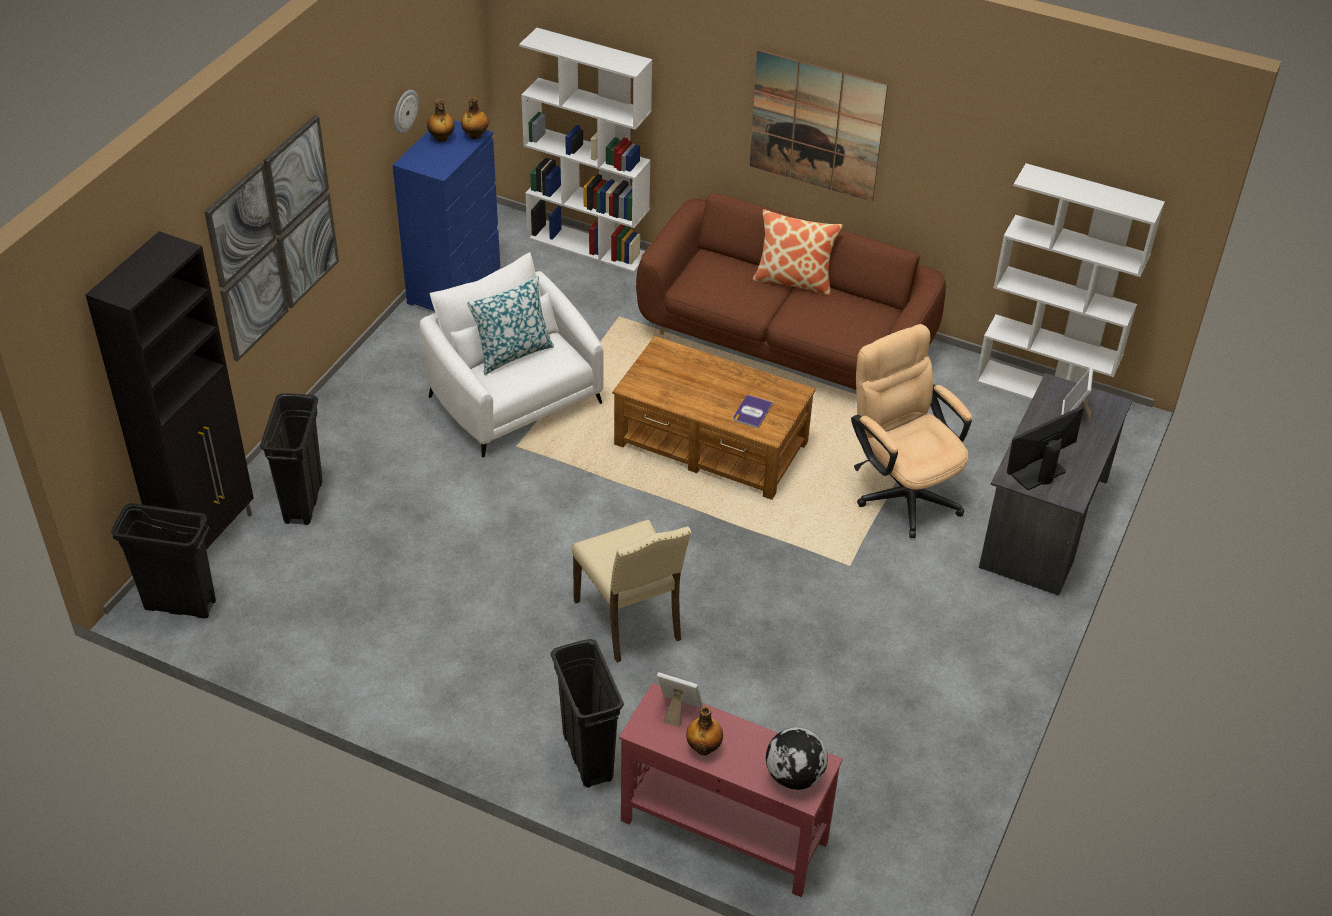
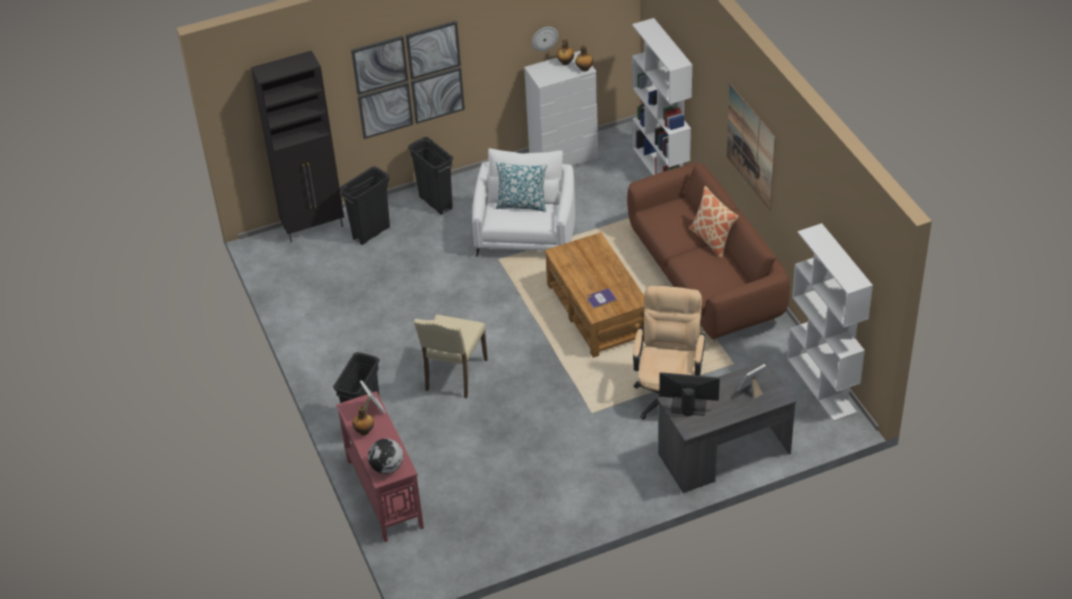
camera: 45 degrees right, 0 degrees up
(180, 605) = (271, 252): black trash can -> black trash can (436, 203)
(454, 286) = (564, 156): blue dresser -> white dresser

